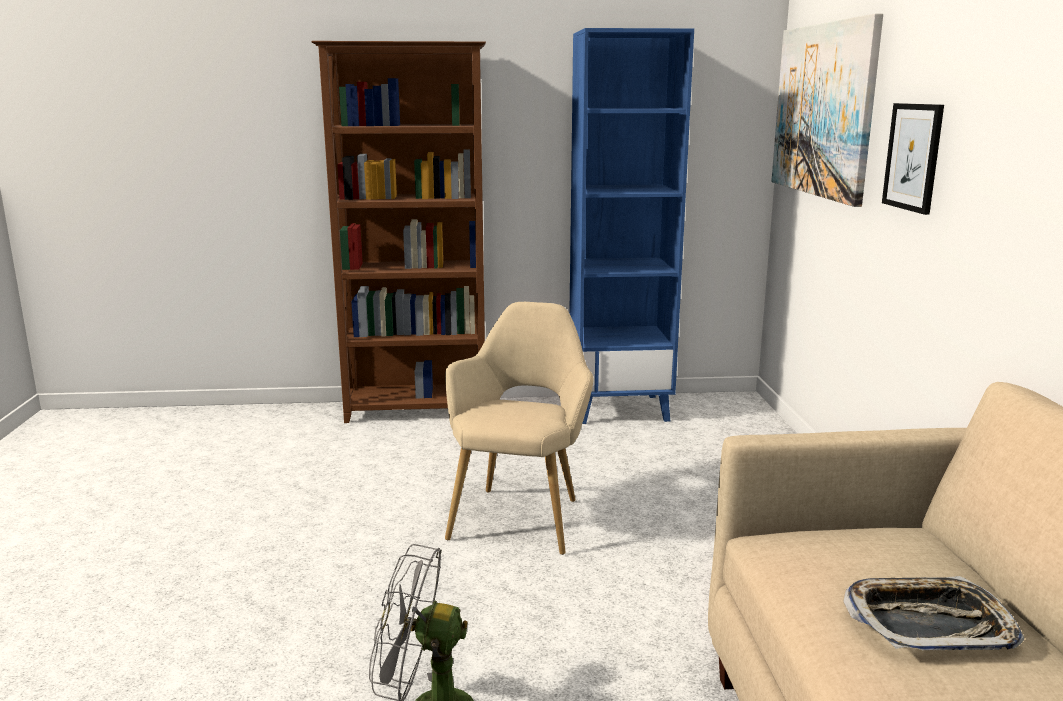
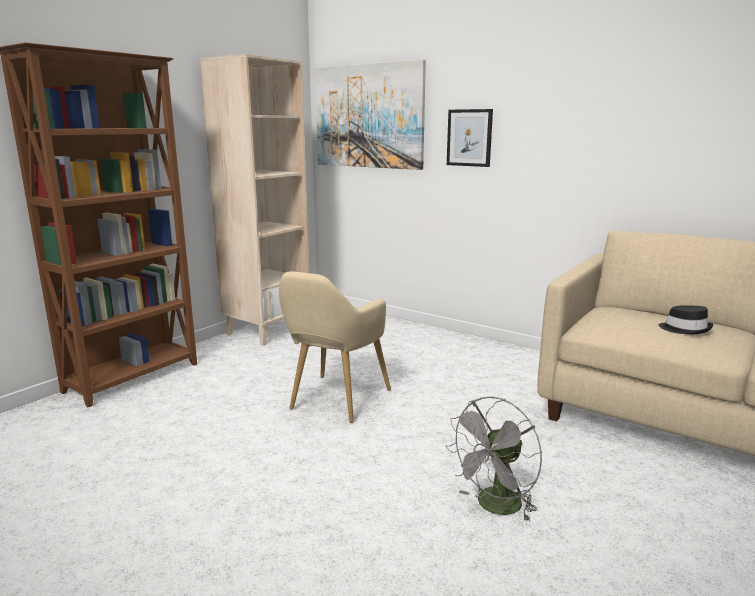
camera: 50 degrees left, 0 degrees up
(521, 515) = (334, 402): beige armchair -> beige armchair turned 120 degrees counterclockwise
(619, 409) = (267, 330): blue bookcase -> beige bookcase
(929, 623) = (685, 329): tray -> black hat

